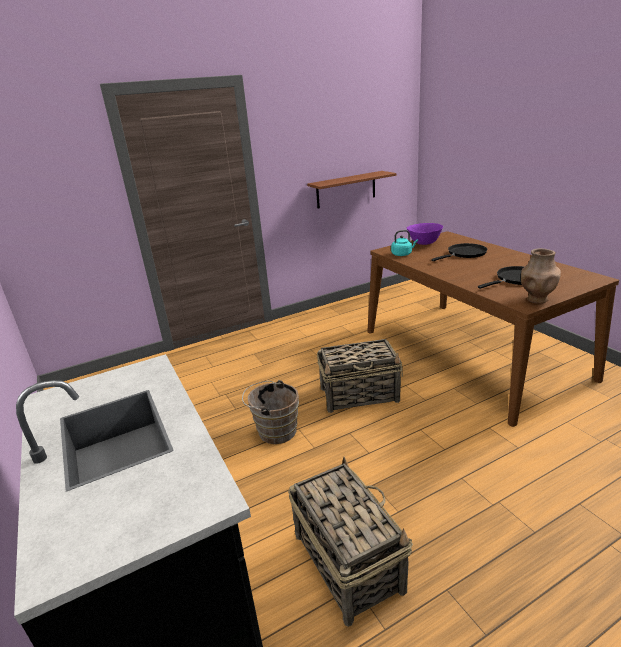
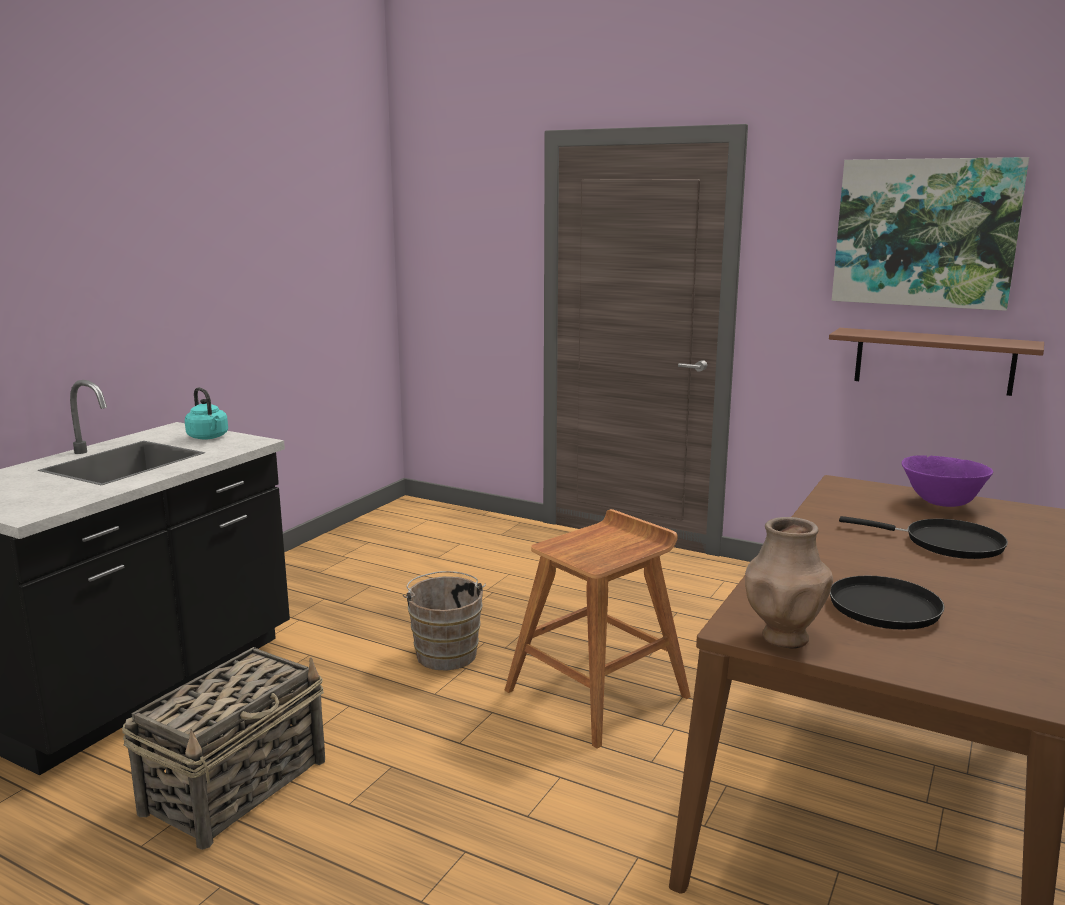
camera: 55 degrees right, 10 degrees down
(334, 128) = (925, 233): none -> picture
(360, 394) = (598, 693): basket -> brown stool
(402, 254) = (847, 498): turquoise kettle -> turquoise kettle (209, 437)

